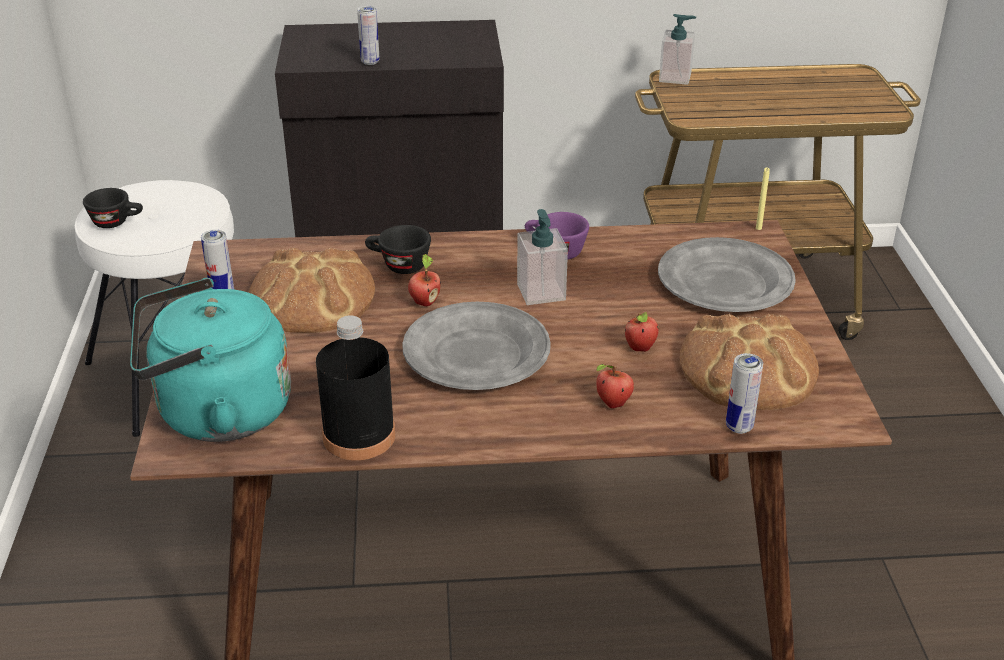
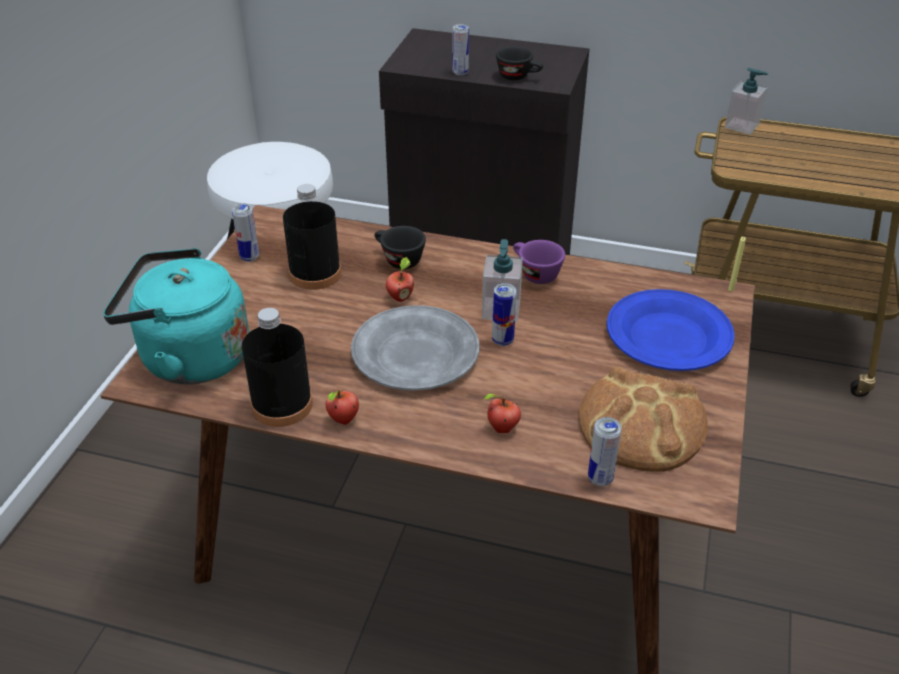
camera: 20 degrees right, 5 degrees up
(117, 222) = (238, 173): black cup -> black cup (519, 77)
(312, 298) = (315, 274): bread -> black bottle
(561, 321) = (502, 340): none -> can
(641, 349) = (556, 382): apple -> apple (343, 420)
(724, 283) = (667, 336): grey plate -> blue plate

